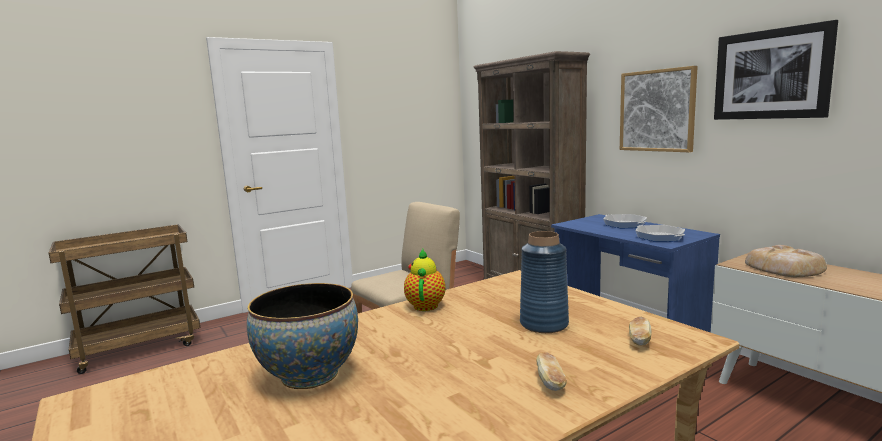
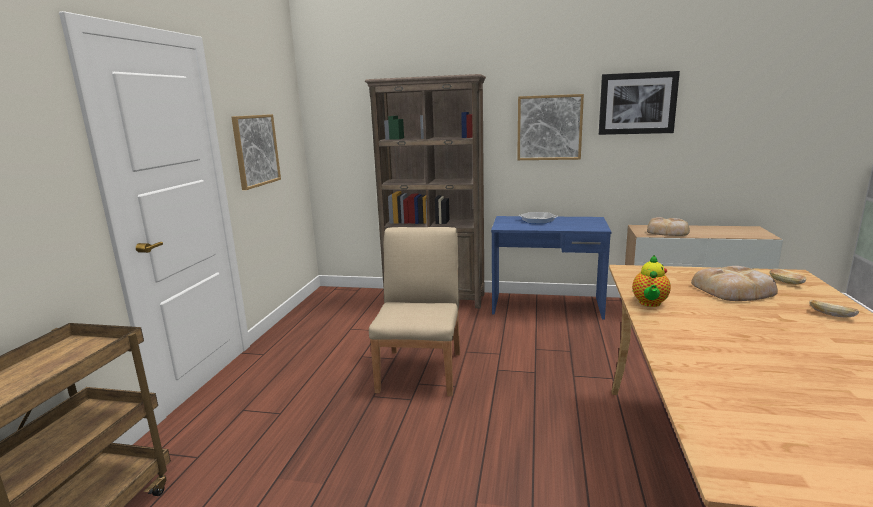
camera: 45 degrees left, 5 degrees up
(309, 375) = (762, 369): bowl -> none
(386, 129) = (256, 150): none -> picture
(426, 305) = (649, 303): teapot -> teapot turned 120 degrees counterclockwise
(544, 324) = (734, 290): blue vase -> bread
(659, 237) = (583, 225): frying pan -> none

